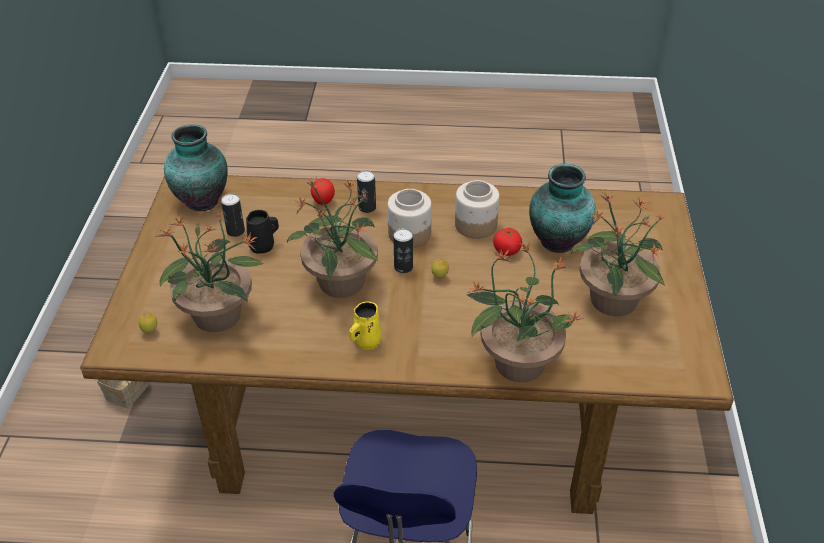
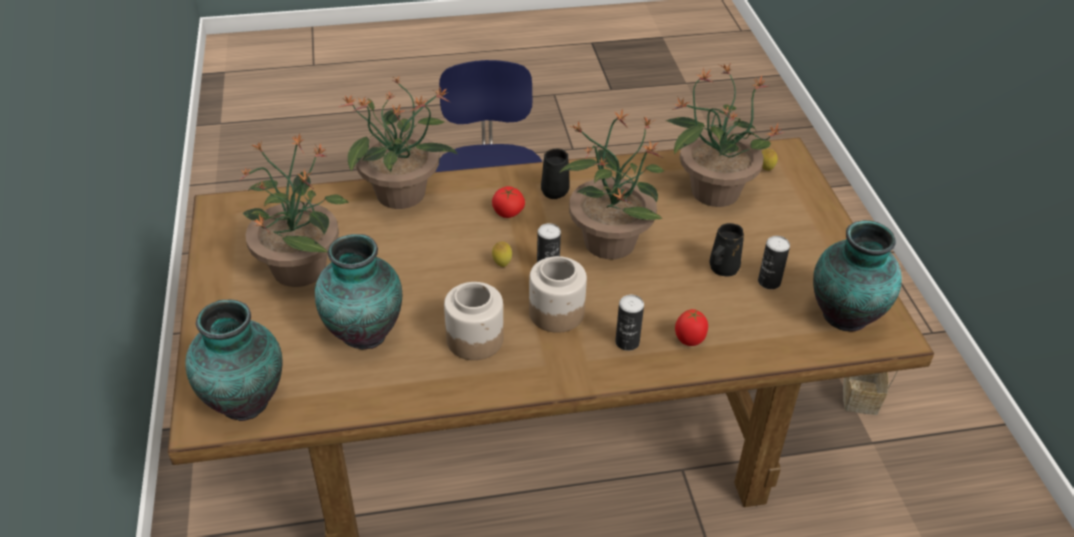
camera: 165 degrees right, 0 degrees up
(366, 341) = (556, 190): yellow mug -> black mug
(507, 250) = (428, 310): tomato -> tomato (508, 212)
(639, 212) = (246, 399): none -> vase

